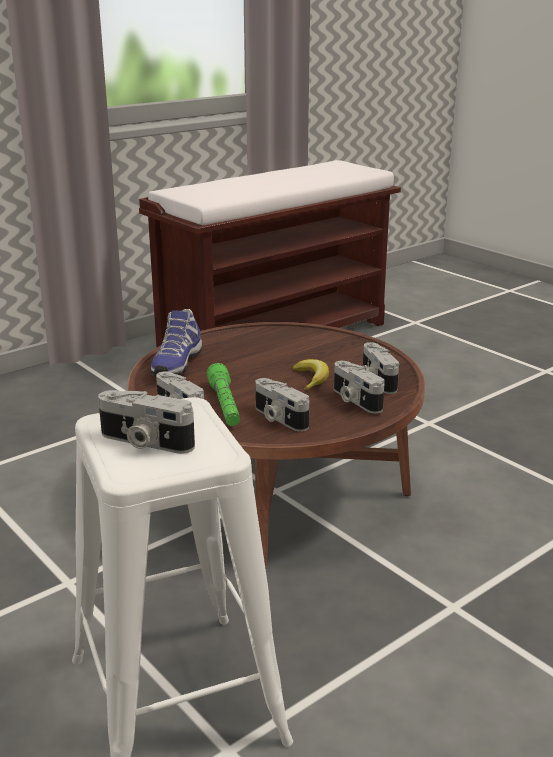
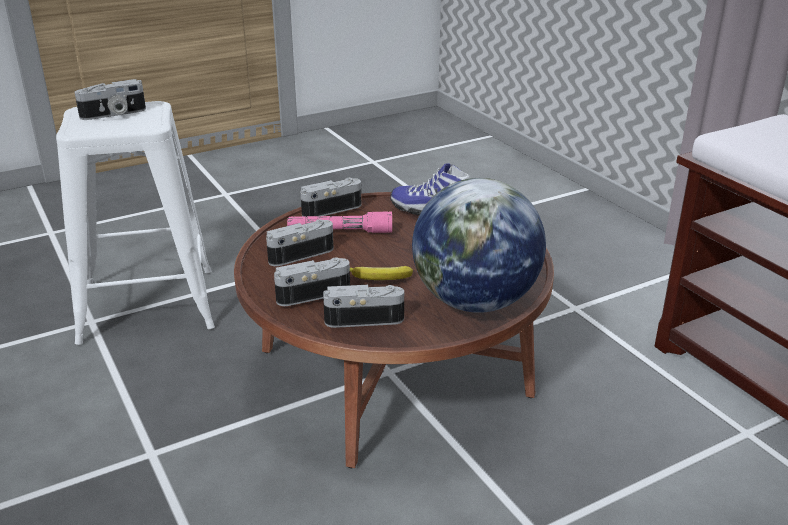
camera: 100 degrees right, 5 degrees up
(144, 442) = (114, 114): camera -> camera turned 150 degrees counterclockwise
(225, 405) = (340, 231): green flashlight -> pink flashlight
(334, 343) = (474, 302): none -> globe

